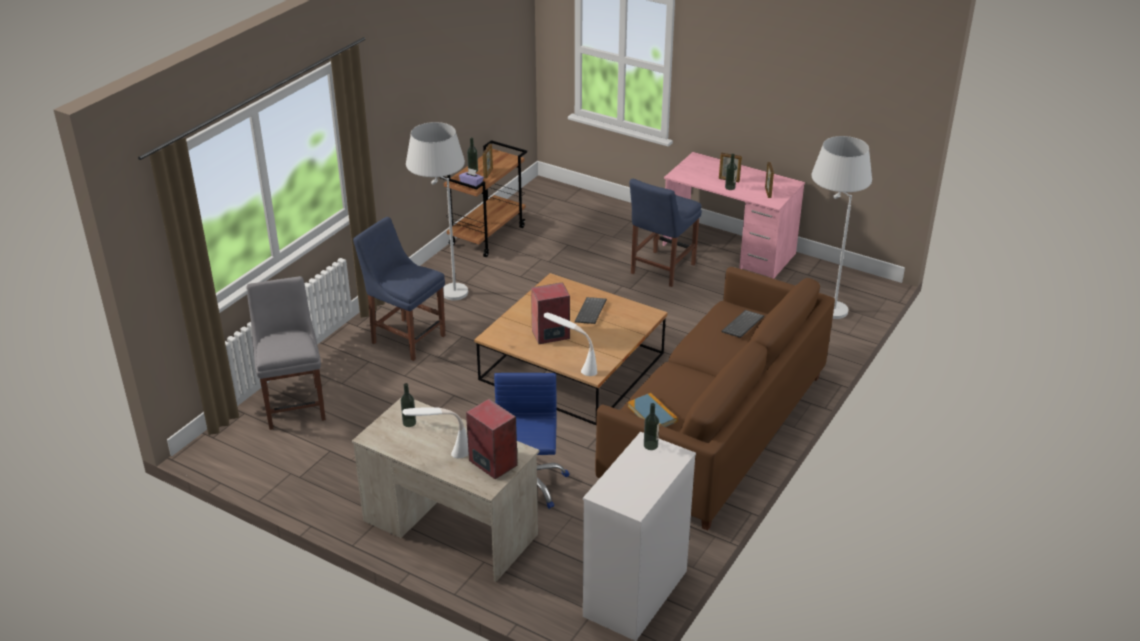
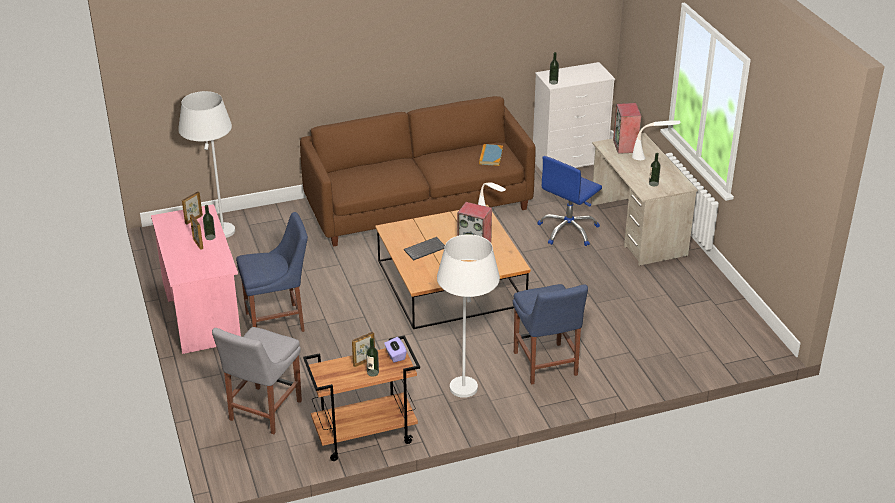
camera: 140 degrees left, 0 degrees up
(295, 404) = (679, 352): grey chair -> grey chair (263, 412)
(743, 325) = (360, 174): keyboard -> none

